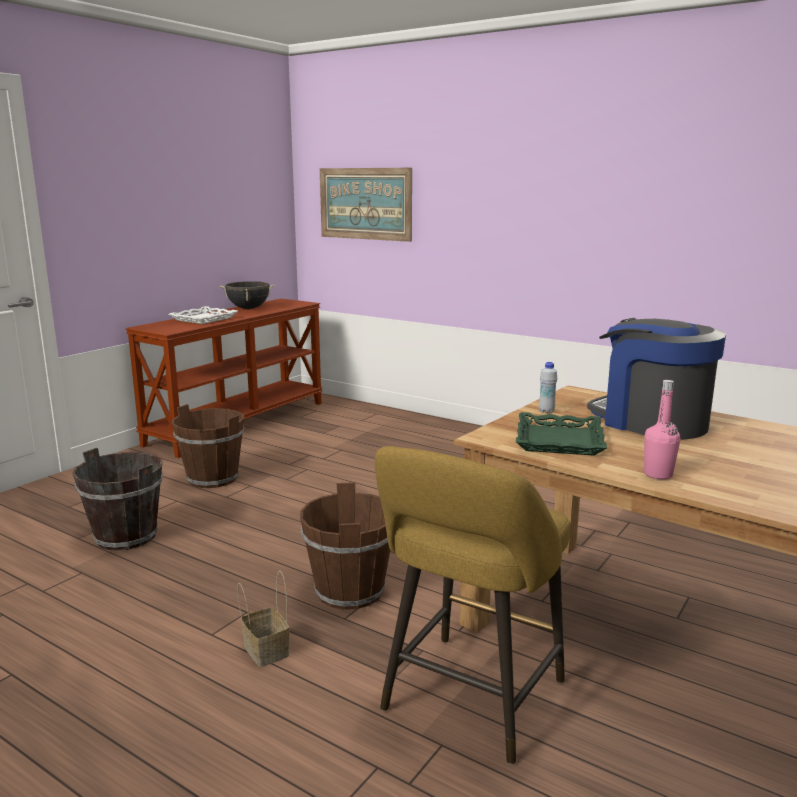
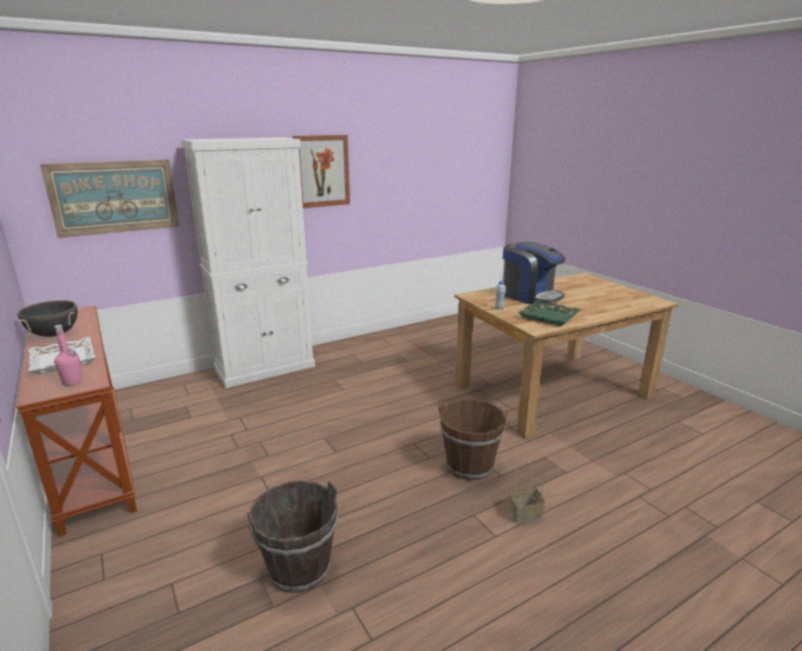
camera: 65 degrees left, 5 degrees up
(213, 478) = (220, 495): brown bucket -> none
(451, 432) = (265, 368): none -> white cabinet
(469, 702) = (593, 455): yellow stool -> none
(581, 191) = (321, 171): none -> picture
(651, 422) = (530, 296): coffee machine -> coffee machine turned 120 degrees counterclockwise
(658, 474) = (601, 312): pink bottle -> pink bottle (72, 382)

